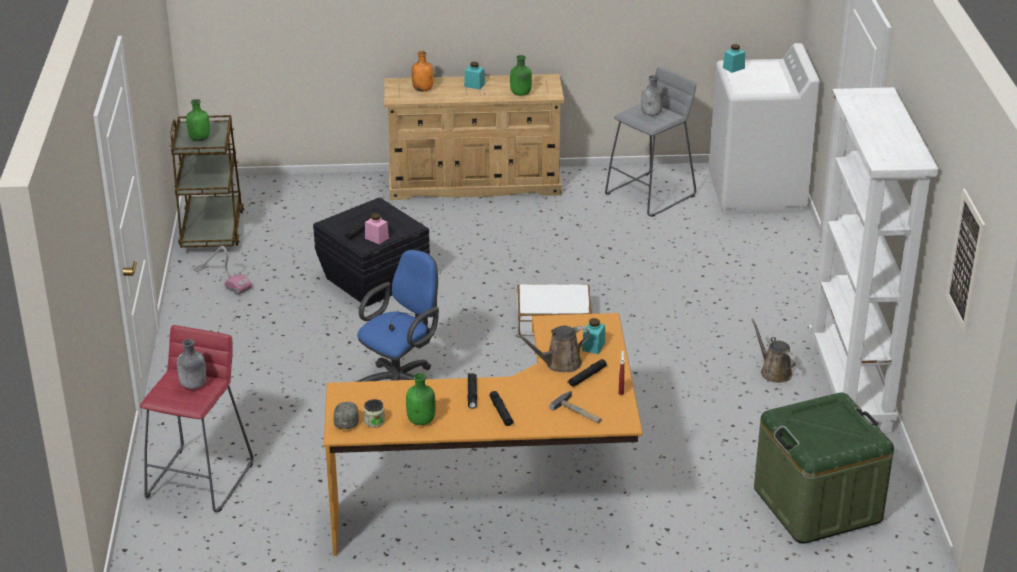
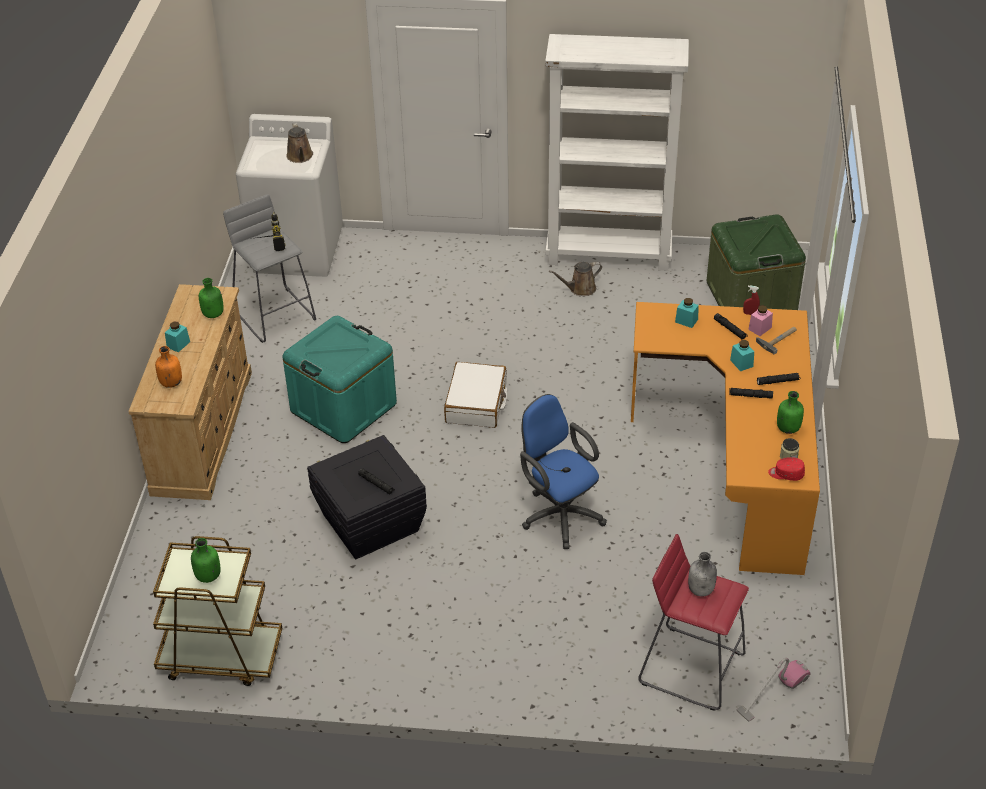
camera: 80 degrees left, 10 degrees up
(222, 280) = (332, 648): vacuum cleaner -> vacuum cleaner (773, 693)
(347, 420) = (786, 474): grey cap -> red cap
(377, 238) = (394, 472): pink jar -> pink jar (760, 328)
(526, 248) = (343, 407): none -> turquoise storage box
(559, 363) = (710, 342): brown watering can -> brown watering can (300, 157)
(652, 114) = (267, 244): grey bottle -> power drill
(733, 68) = (259, 165): turquoise jar -> turquoise jar (741, 363)
(965, 261) = (770, 68): picture -> none

